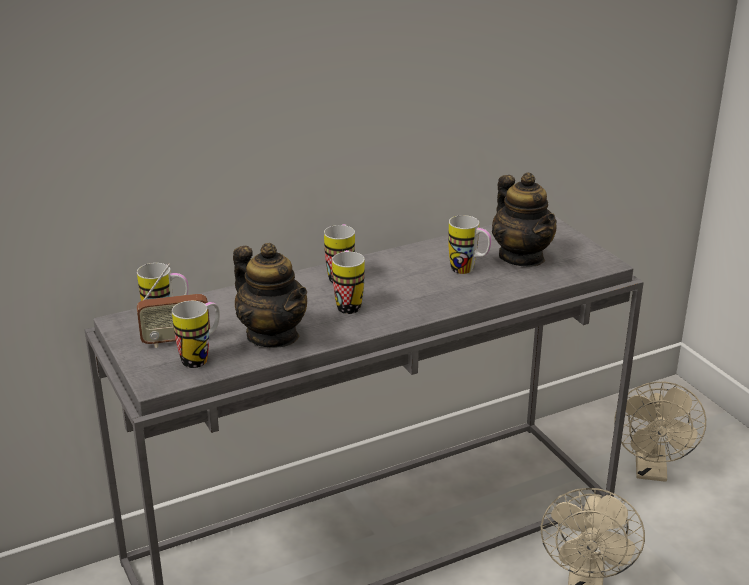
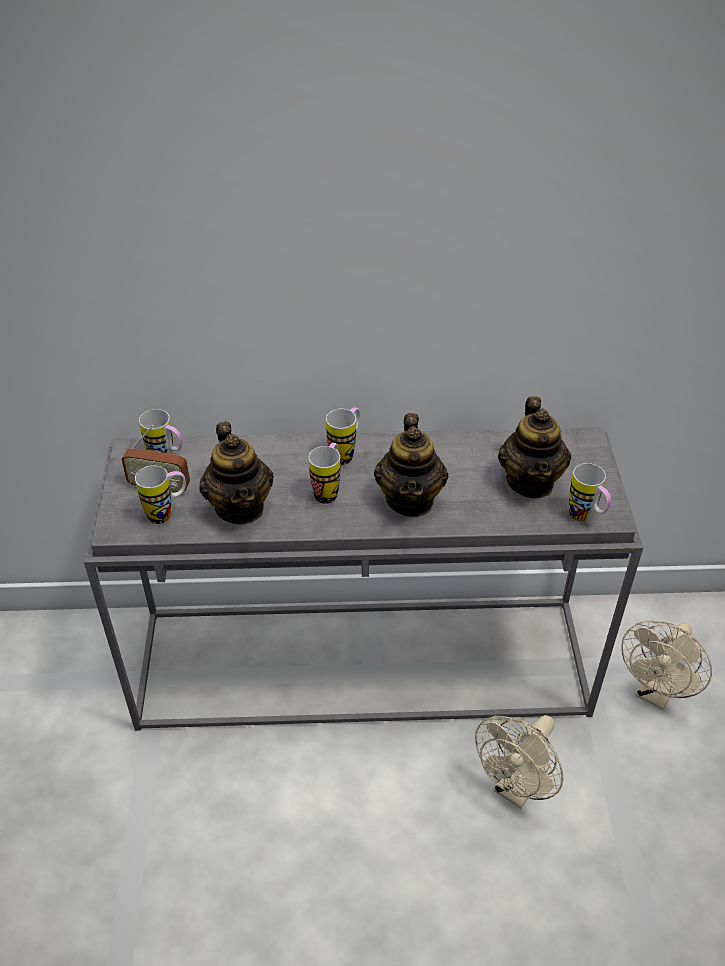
camera: 25 degrees right, 15 degrees up
(429, 292) = (410, 500): none -> teapot
(468, 271) = (466, 483): mug -> mug (586, 518)

